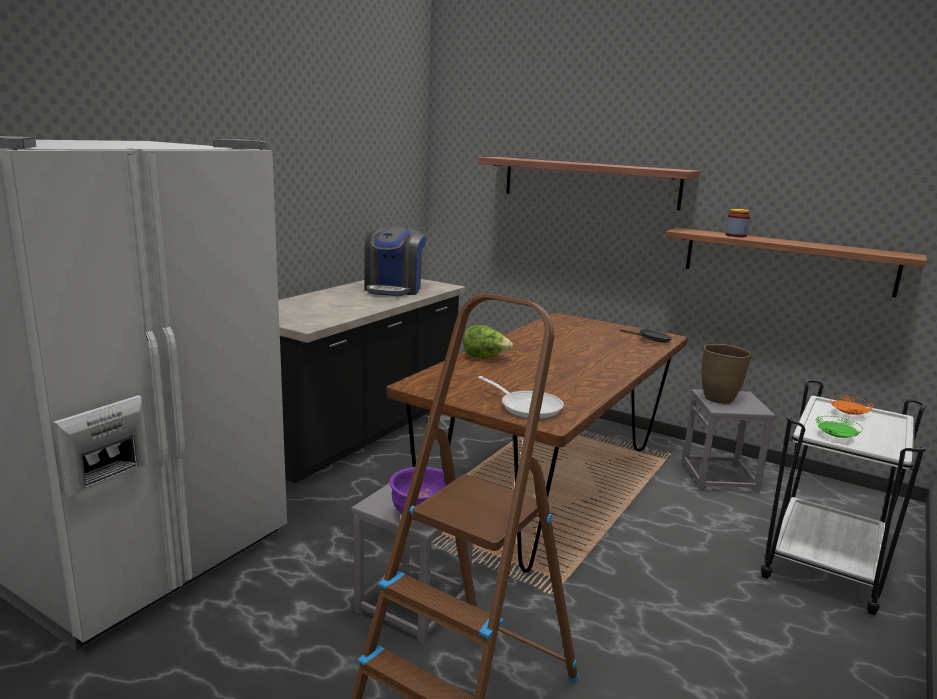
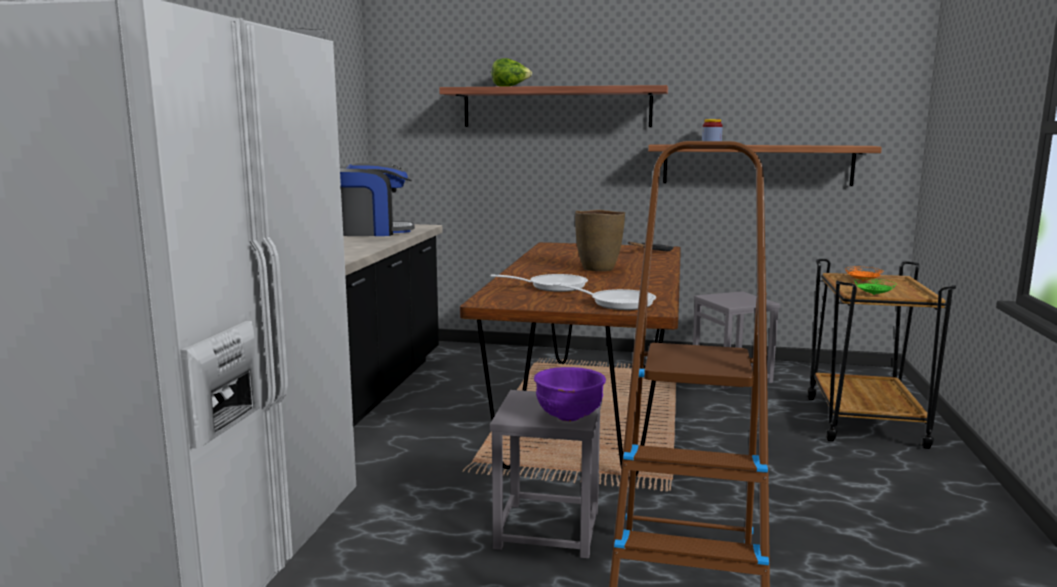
camera: 20 degrees left, 5 degrees down
(394, 289) = (373, 232): coffee machine -> coffee machine turned 90 degrees counterclockwise
(485, 358) = (524, 277): lettuce -> lettuce (510, 87)
(494, 374) = (552, 286): none -> frying pan
(718, 399) = (724, 299): brown vase -> brown vase (598, 269)
(823, 564) = (864, 423): white cart -> brown cart

